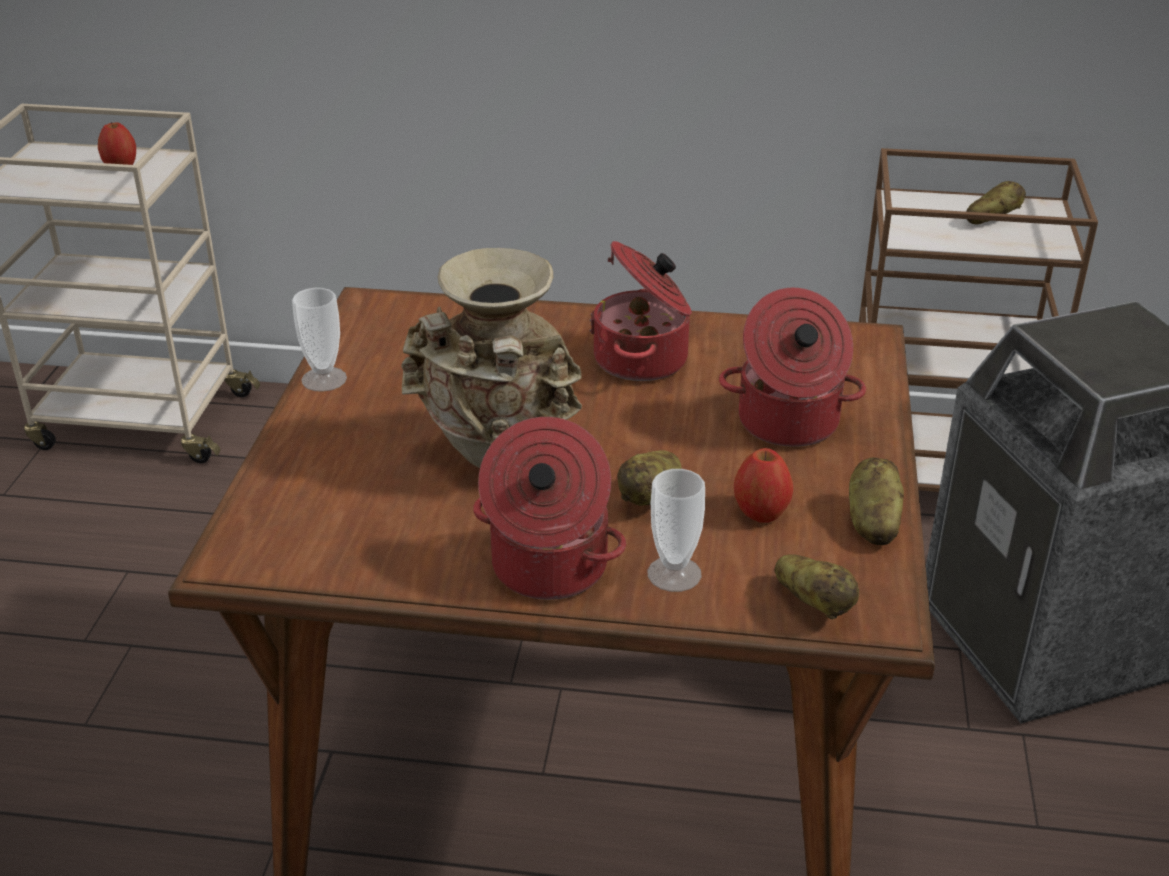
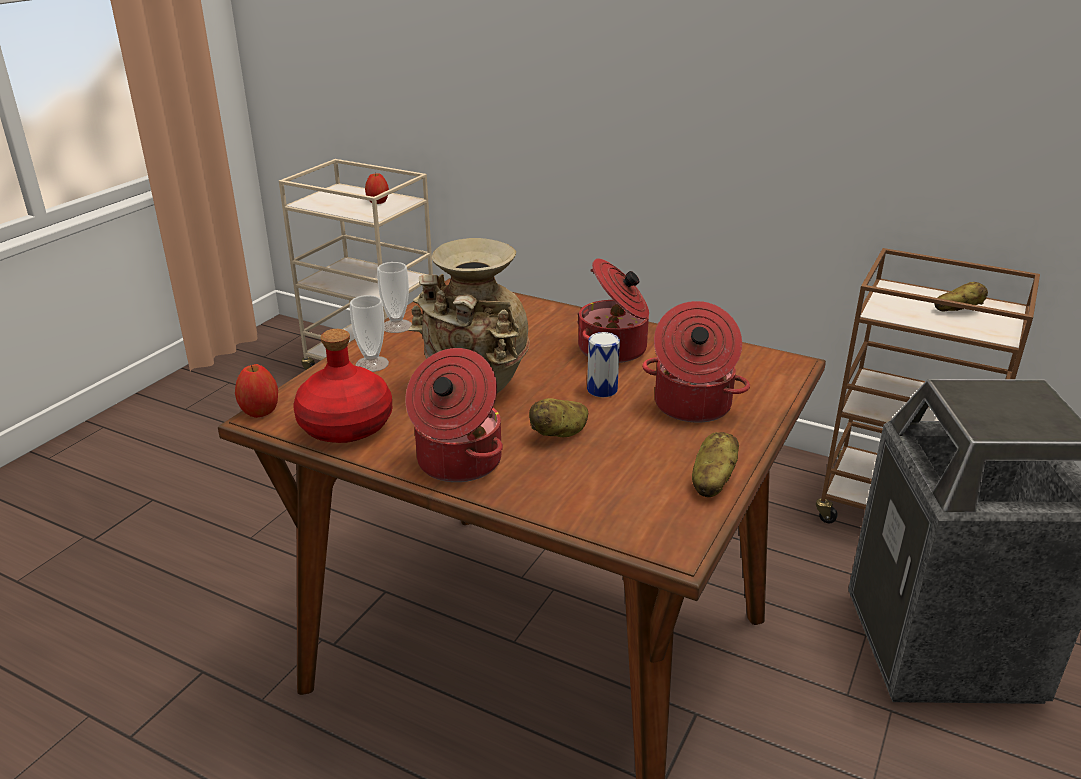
camera: 20 degrees right, 5 degrees down
(358, 548) = (345, 425): none -> red bottle
(665, 422) = (602, 390): none -> can
(674, 574) = (541, 484): cup -> cup (372, 364)
(761, 512) = (631, 458): apple -> apple (260, 411)
(814, 604) = (630, 525): potato -> none

